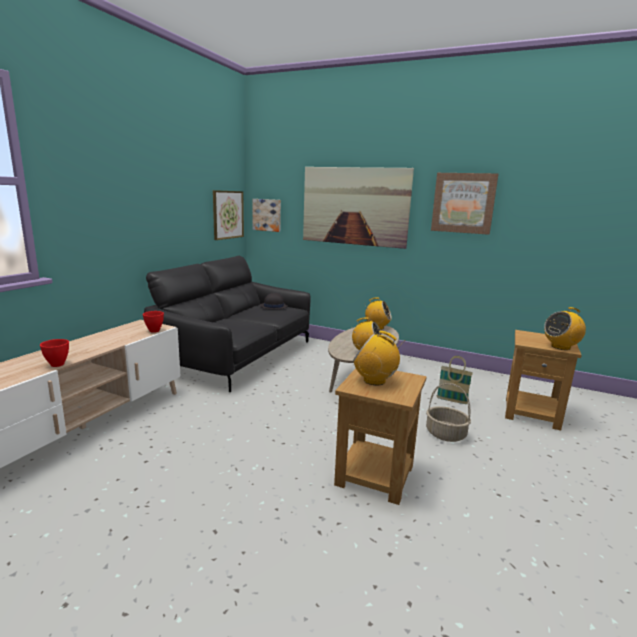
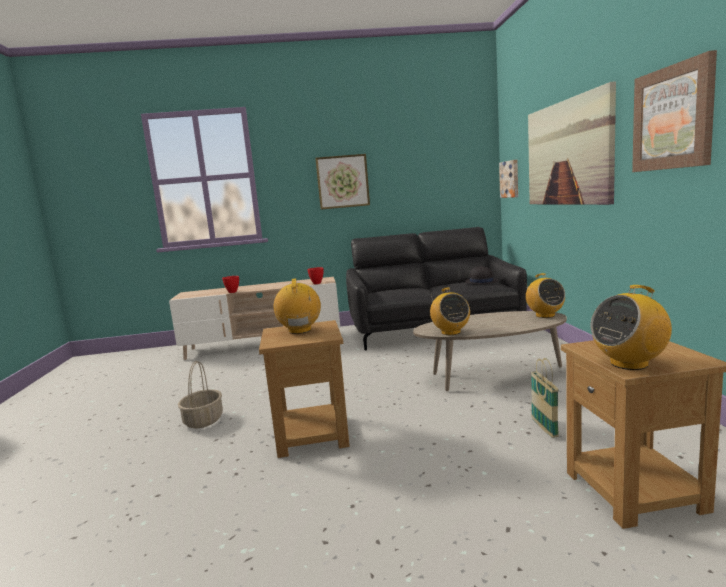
camera: 60 degrees right, 5 degrees down
(228, 214) = (466, 183): picture -> picture (342, 181)
(445, 434) = (443, 445): basket -> basket (203, 420)
(560, 347) = (629, 363): radio -> radio turned 60 degrees counterclockwise

